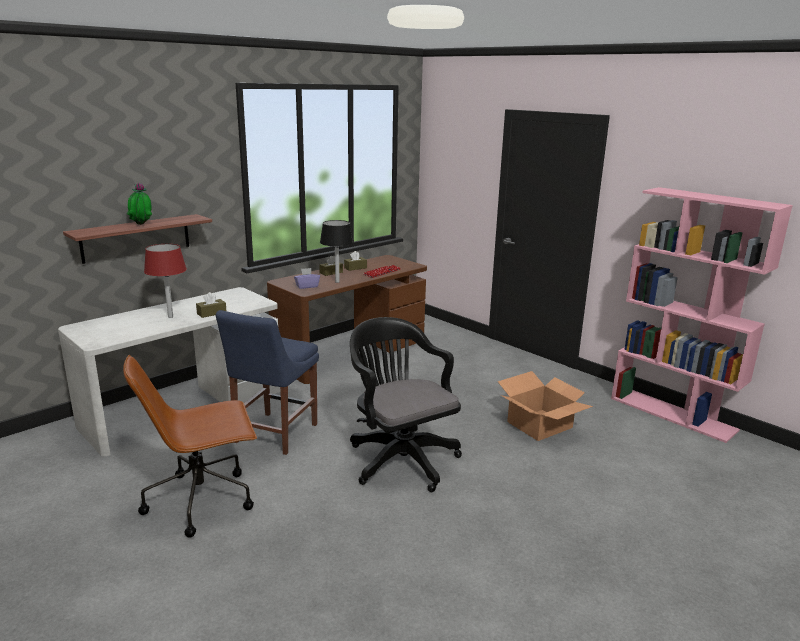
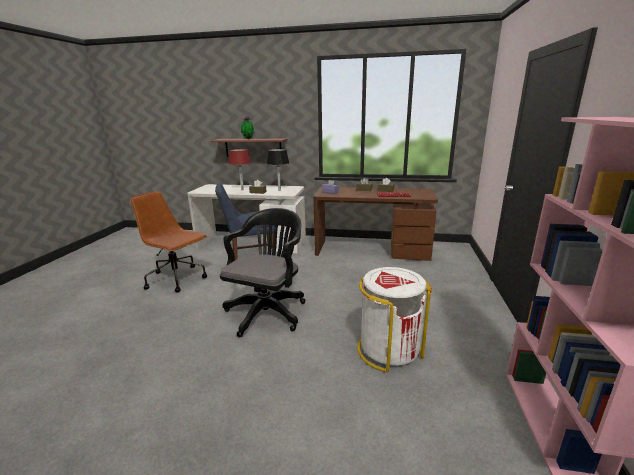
camera: 55 degrees right, 0 degrees up
(337, 282) = (352, 194): black table lamp -> black table lamp (279, 190)
(540, 425) = (389, 350): cardboard box -> white trash can

